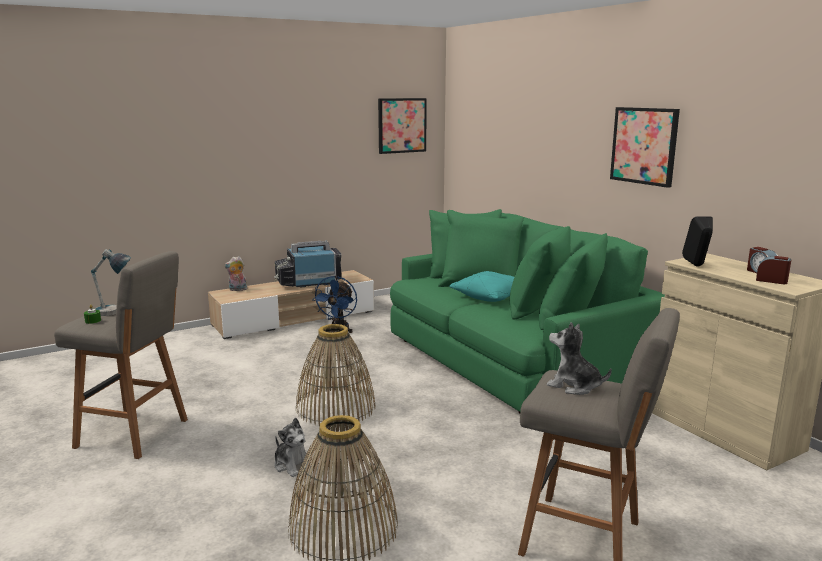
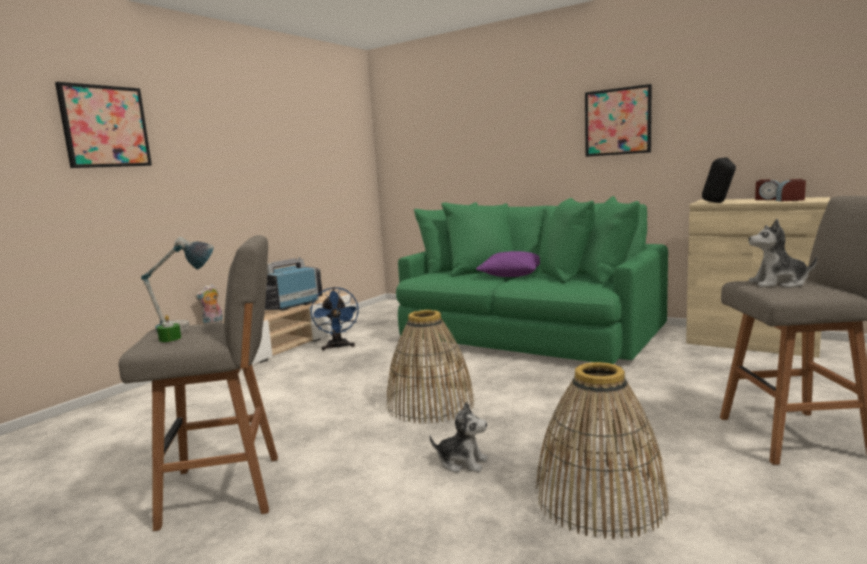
camera: 25 degrees left, 5 degrees down
(401, 125) = (342, 141): picture -> picture (105, 126)
(490, 296) = (511, 274): turquoise pillow -> purple pillow

